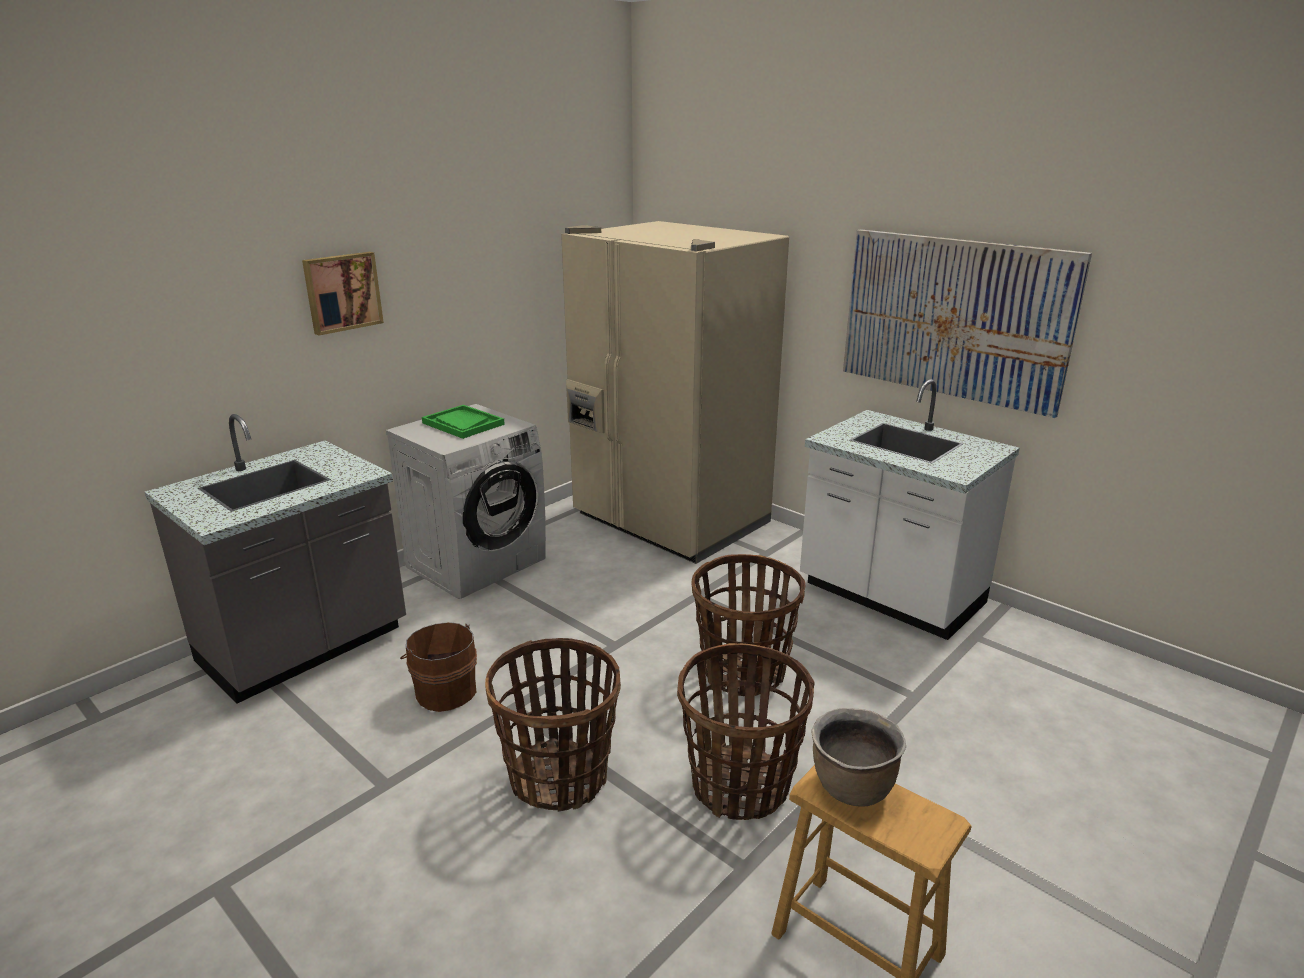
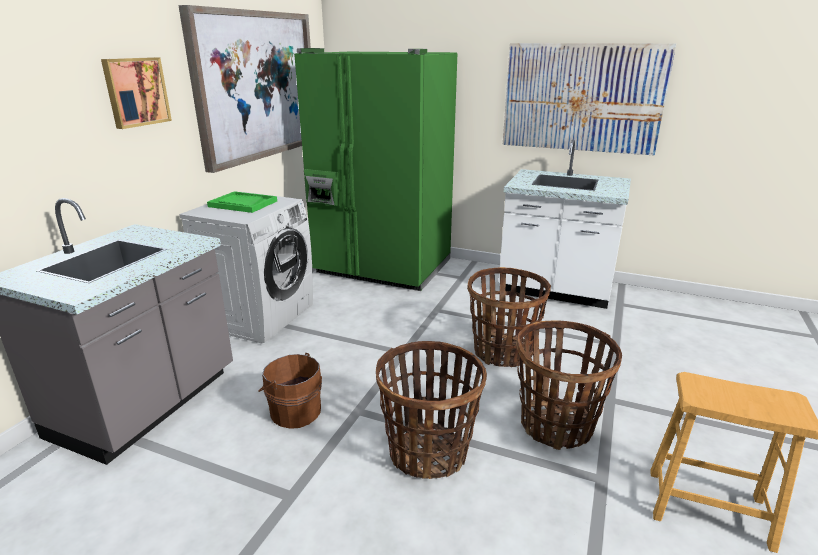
camera: 20 degrees left, 0 degrees up
(515, 272) = (257, 86): none -> picture
(670, 519) = (383, 267): beige fridge -> green fridge
(851, 787) = (718, 391): brown cooking pot -> none

